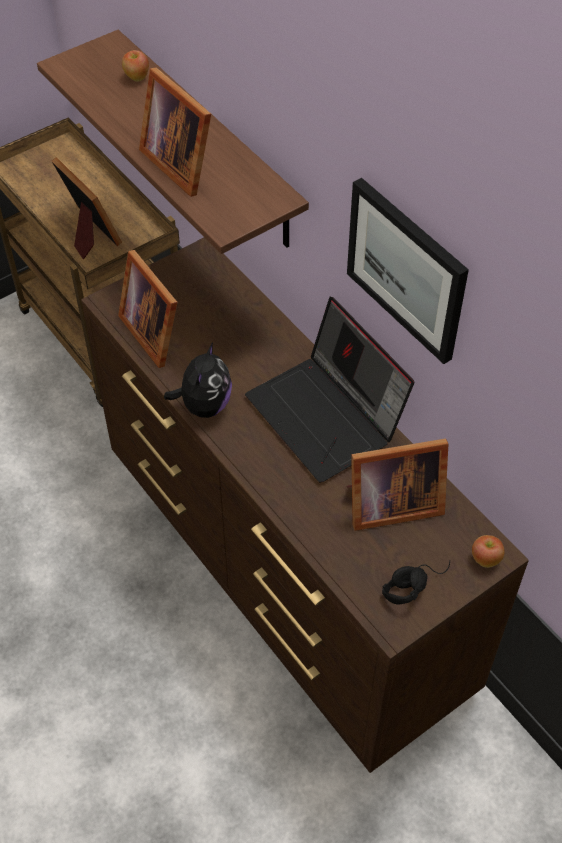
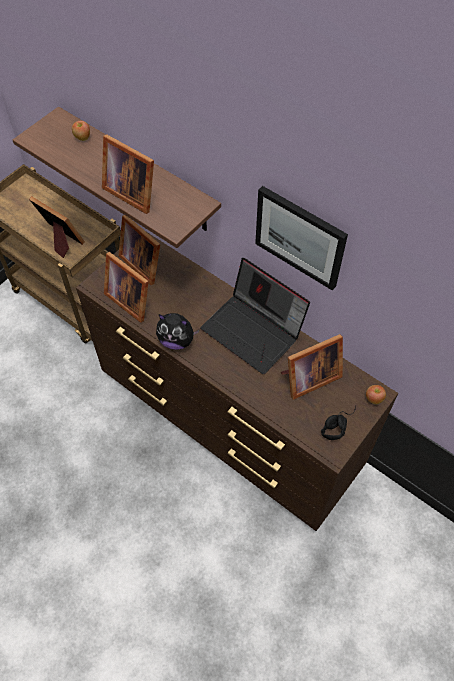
camera: 15 degrees left, 5 degrees up
(191, 284) = (143, 262): none -> picture frame
(204, 405) = (176, 340): plush toy -> plush toy turned 105 degrees clockwise

